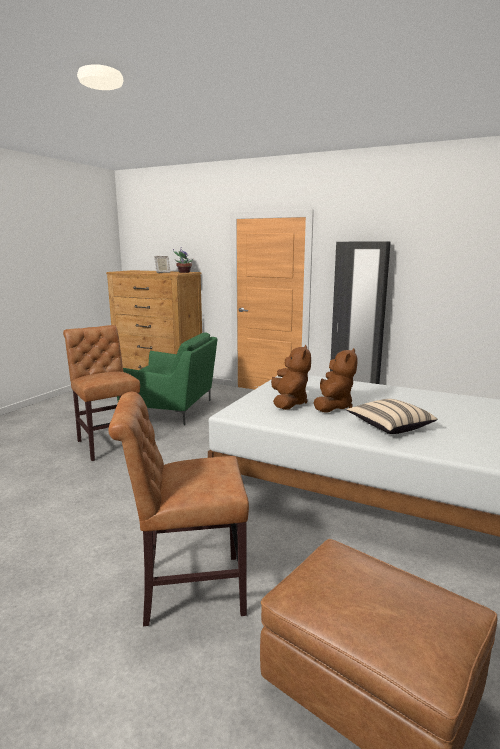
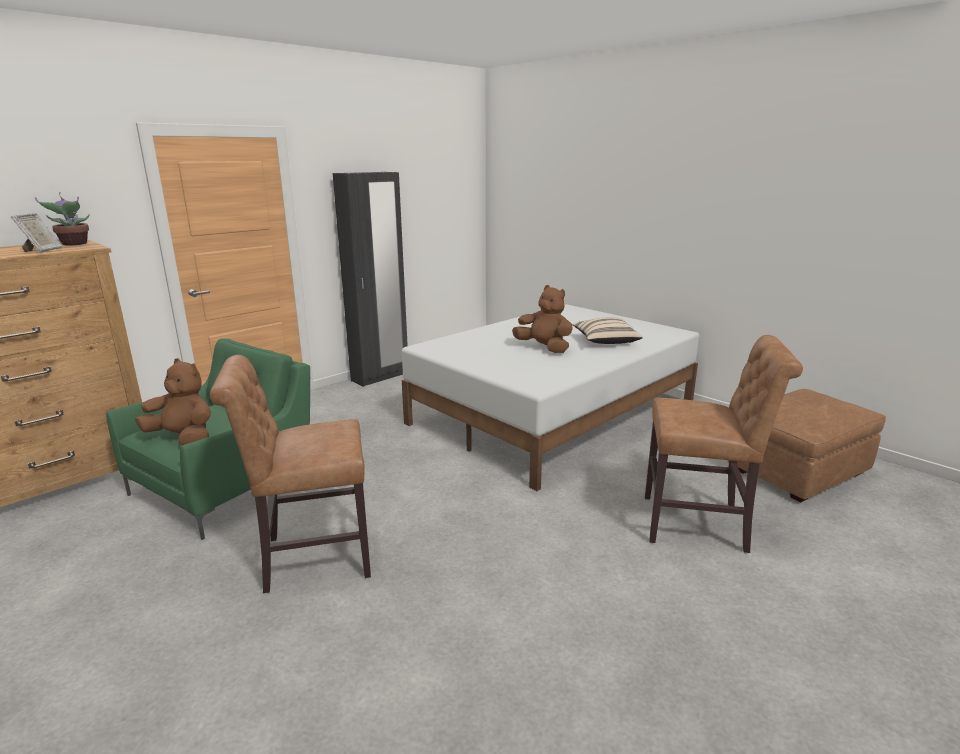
camera: 70 degrees left, 5 degrees up
(187, 589) = (700, 524): brown chair -> brown chair turned 90 degrees counterclockwise
(289, 403) = (522, 360): brown plush toy -> brown plush toy (183, 438)

